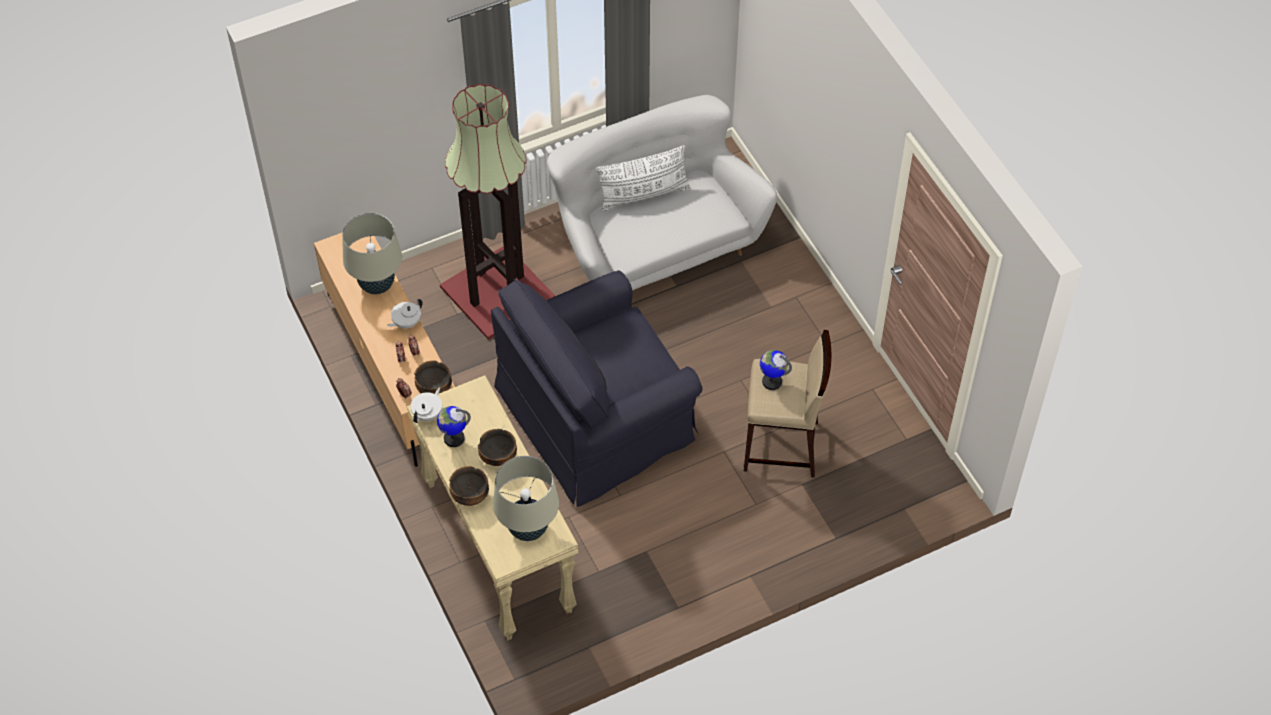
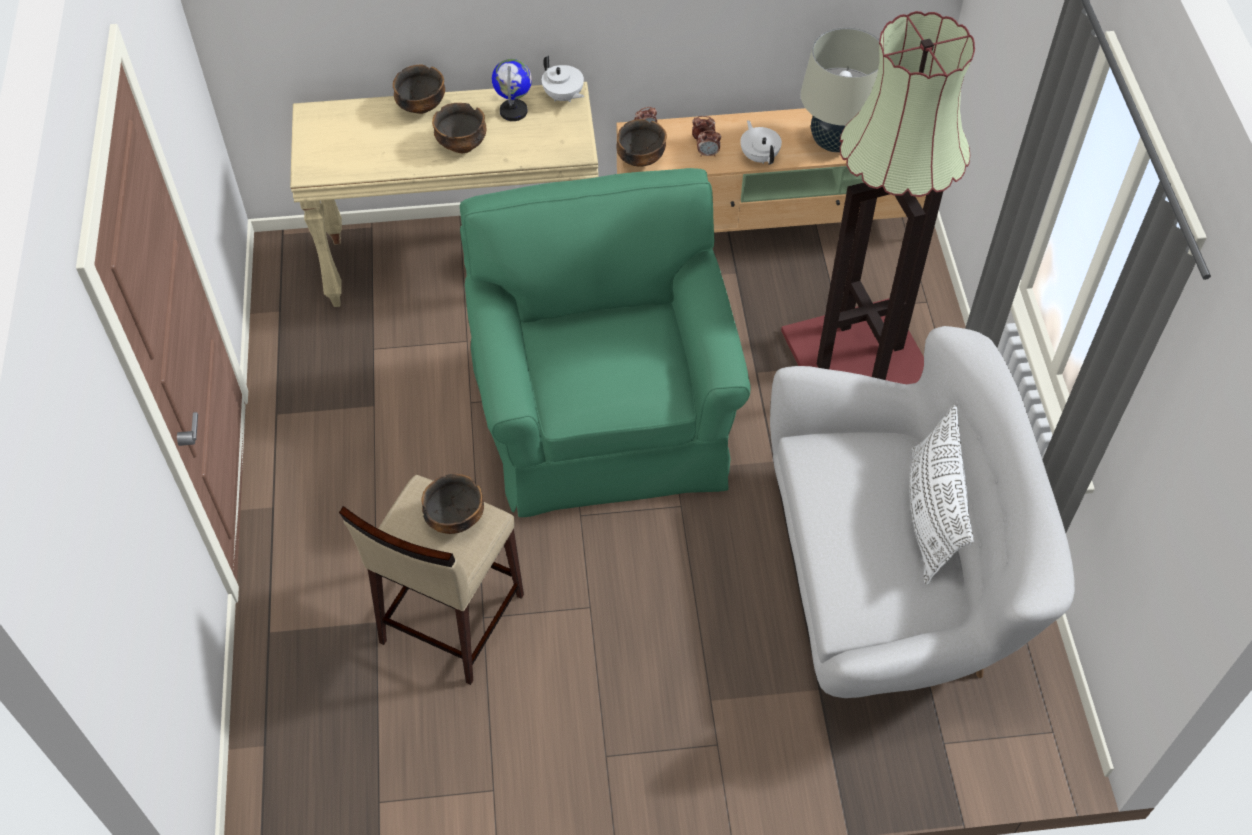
camera: 110 degrees right, 0 degrees up
(528, 529) = (341, 146): beige table lamp -> none
(598, 416) = (605, 415): black armchair -> green armchair
(772, 381) = (455, 518): globe -> bowl

